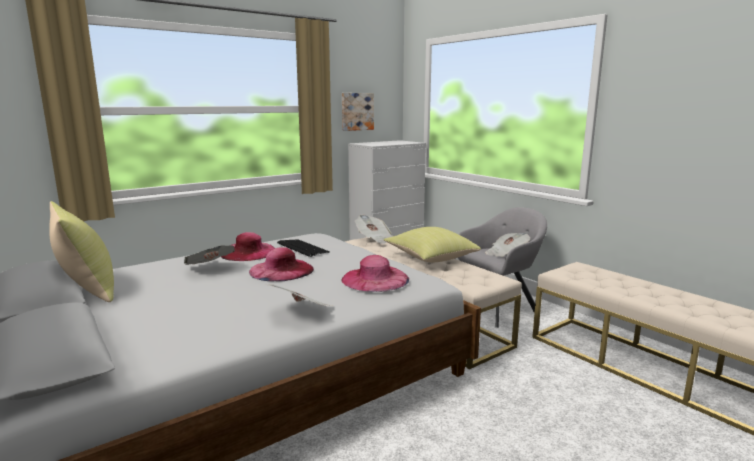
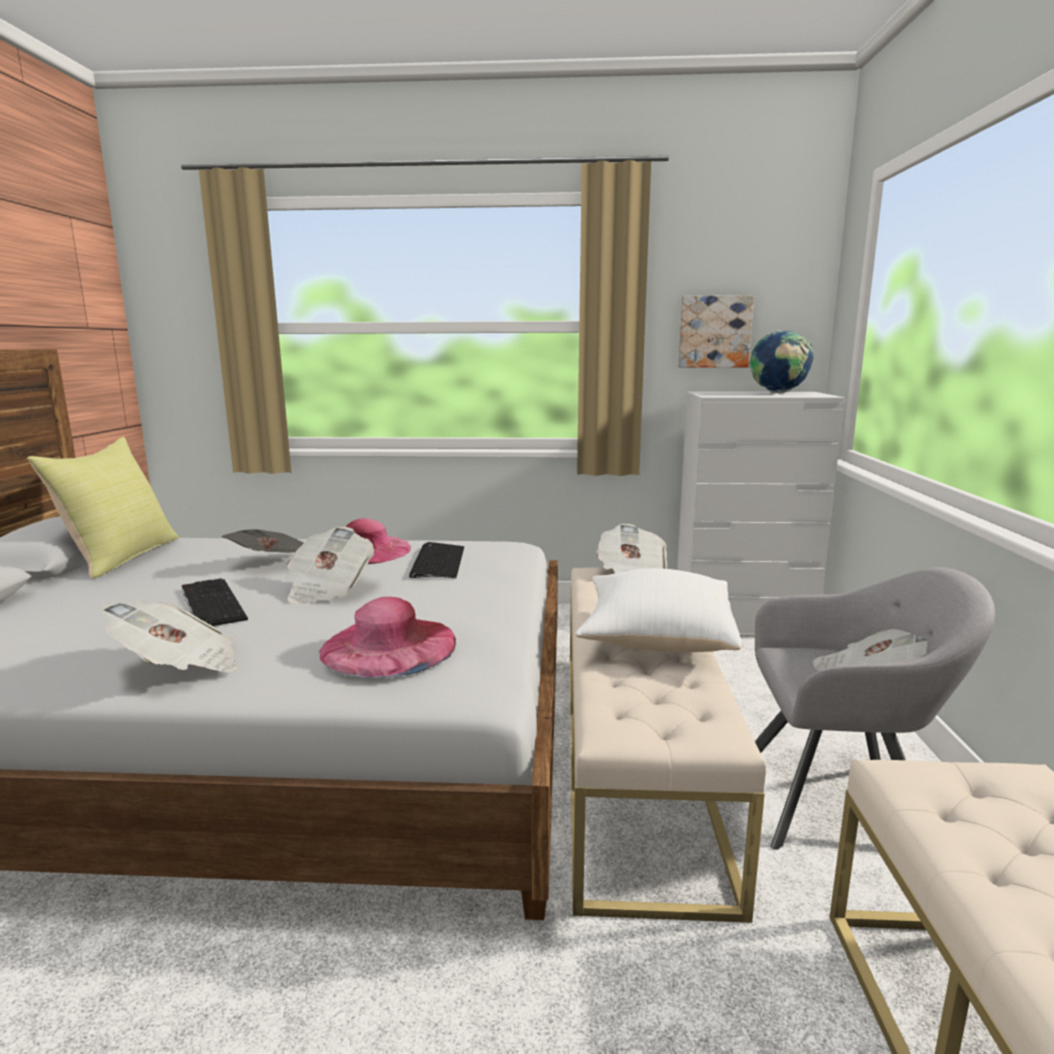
camera: 40 degrees right, 0 degrees up
(235, 290) = (210, 603): none -> keyboard
(281, 270) = (327, 589): pink hat -> newspaper
(392, 142) = (778, 393): none -> globe
(429, 258) = (656, 638): yellow pillow -> white pillow

